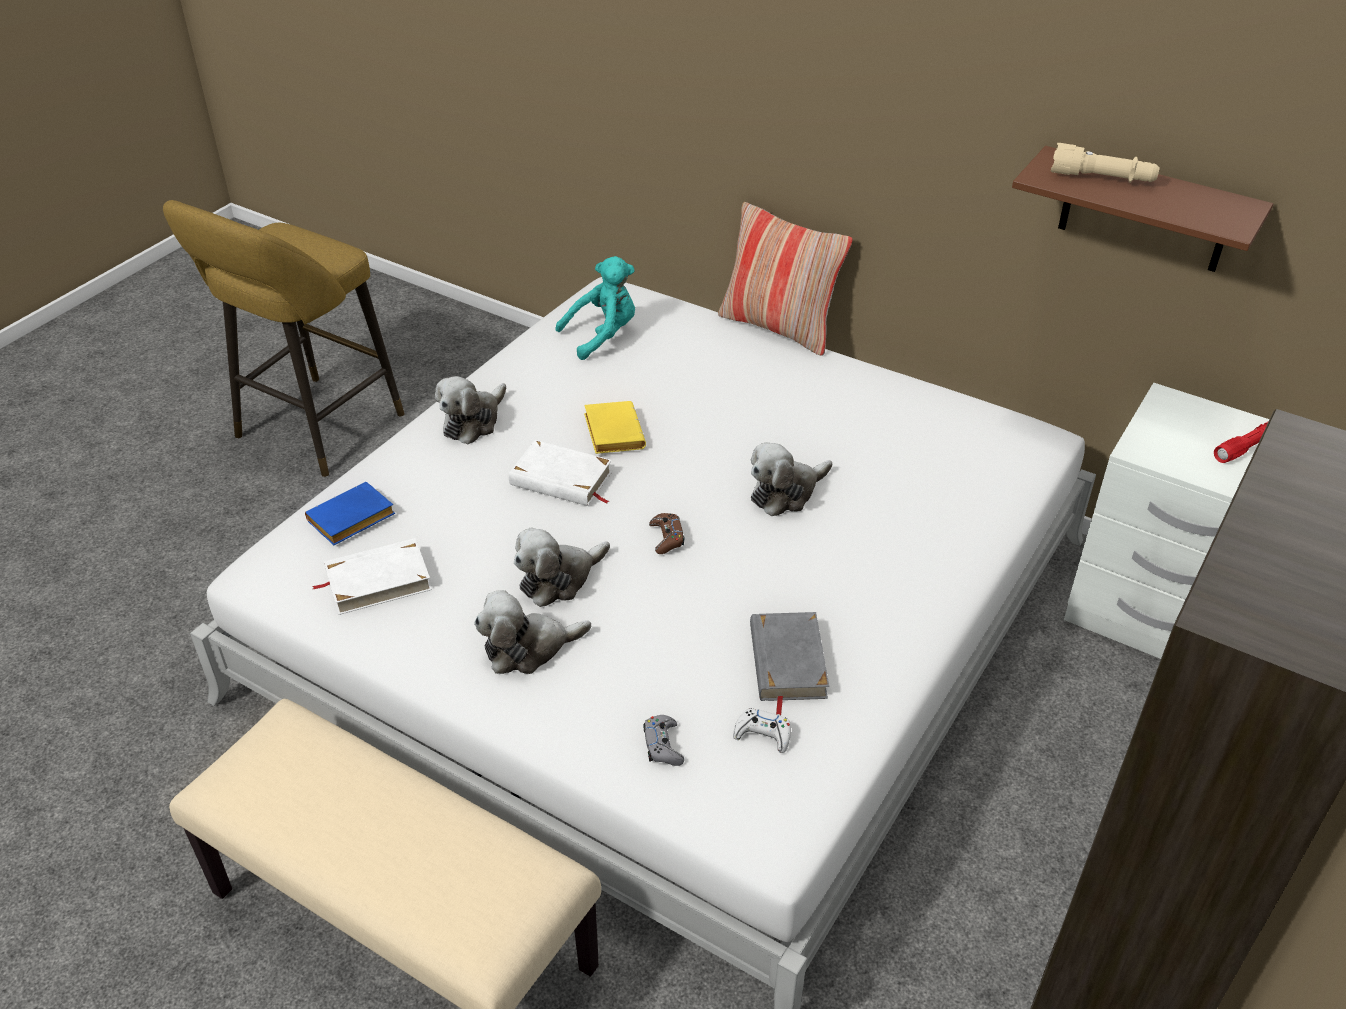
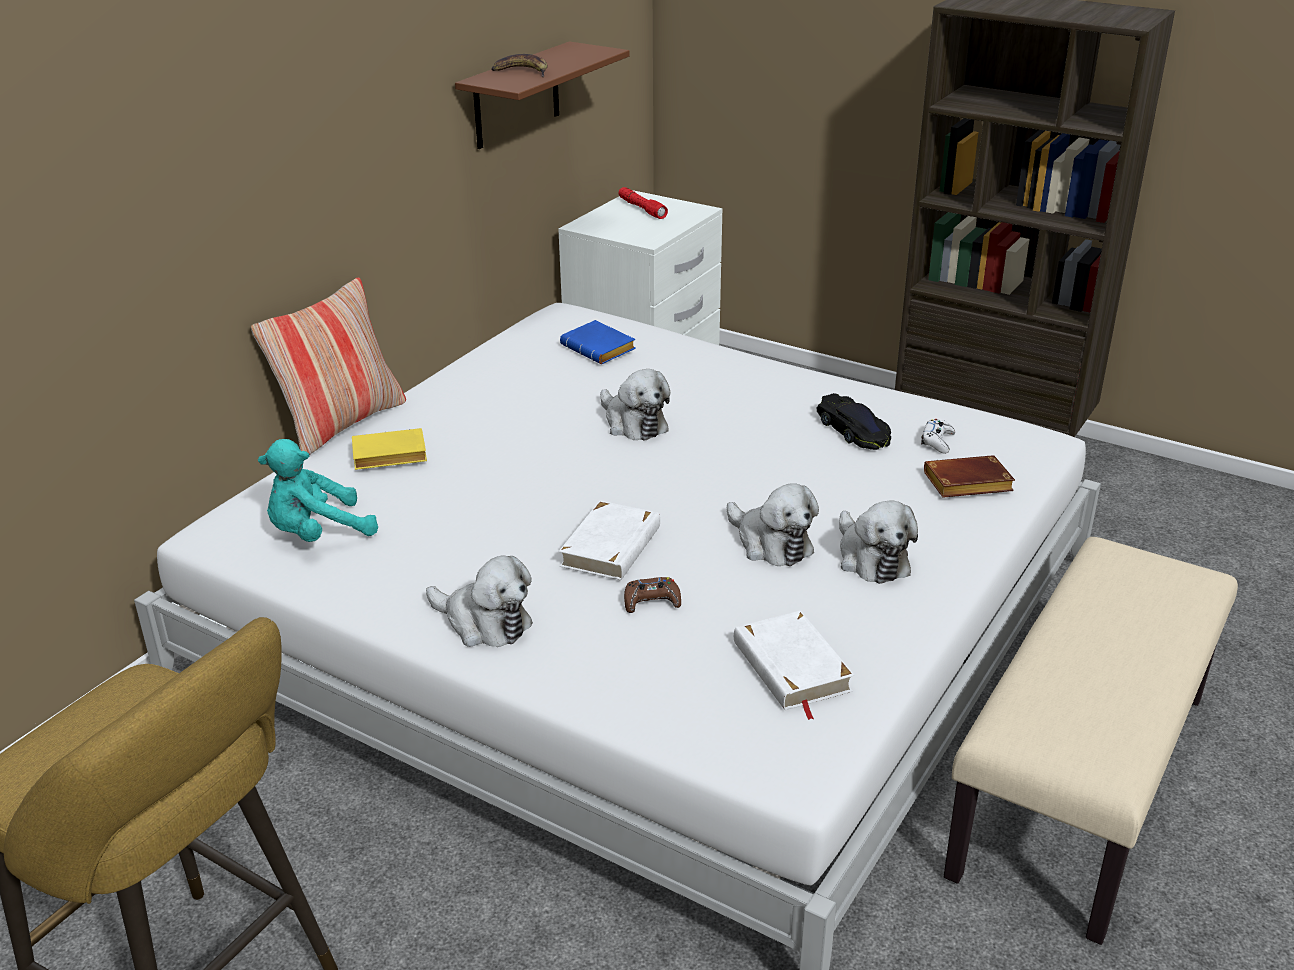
camera: 90 degrees left, 10 degrees down
(350, 521) = (684, 704): blue book -> blue book (600, 349)
(603, 335) = (317, 534): turquoise plush toy -> turquoise plush toy turned 90 degrees counterclockwise
(611, 432) = (527, 518): yellow book -> yellow book (387, 457)
(663, 745) = (966, 485): grey game controller -> brown book
(667, 537) = (704, 482): brown game controller -> brown game controller (651, 601)
(787, 662) = (853, 430): grey book -> black toy car
(1102, 178) = (522, 72): beige flashlight -> banana

